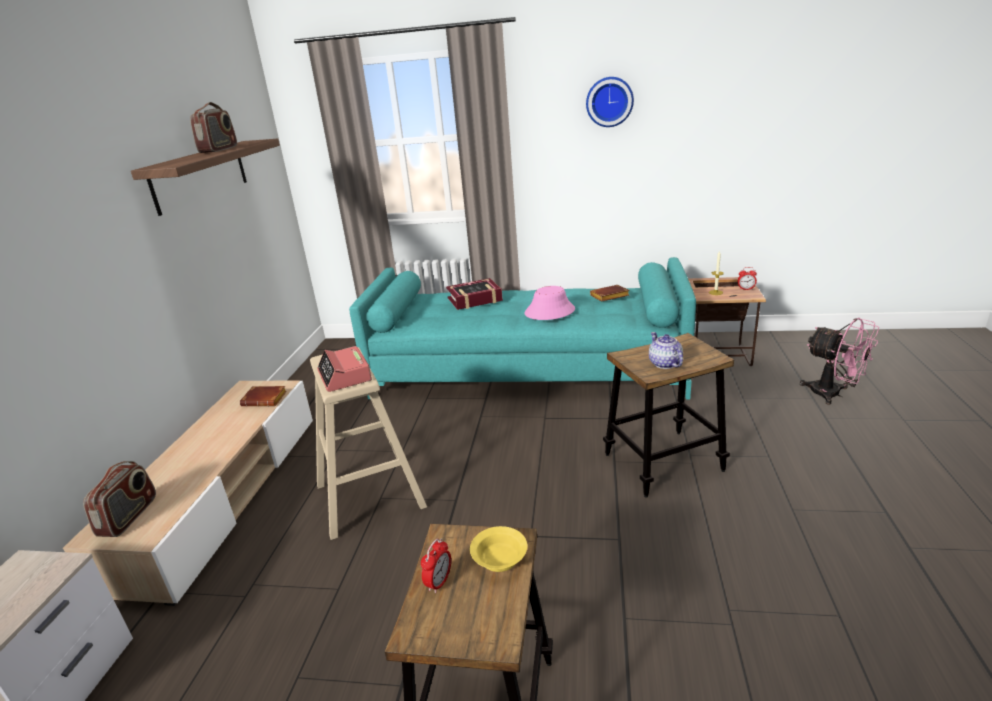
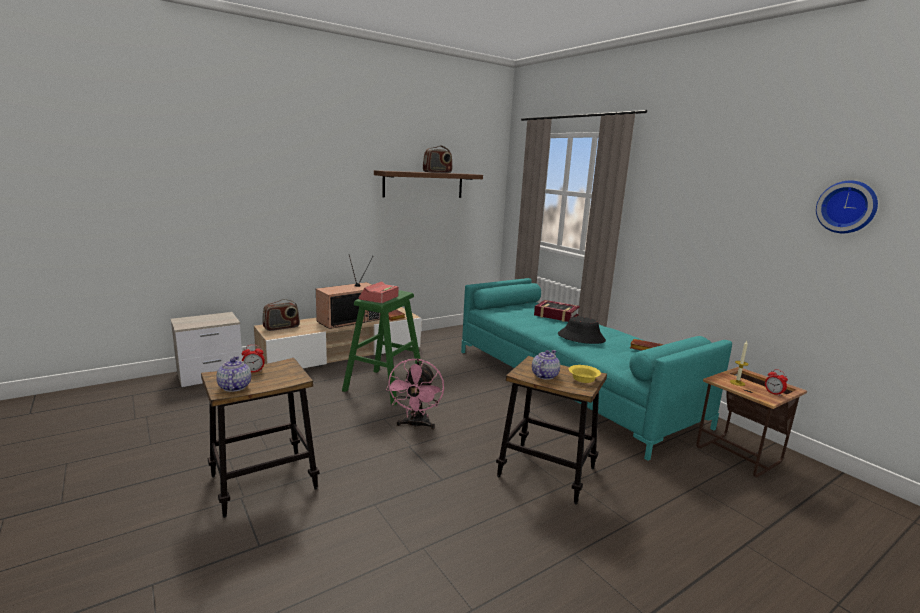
camera: 45 degrees right, 10 degrees down
(212, 439) = (349, 320): none -> television
(370, 496) = (384, 387): beige stool -> green stool
(490, 621) = (234, 387): none -> teapot
(498, 559) = (280, 378): yellow bowl -> yellow bowl (582, 379)
(549, 311) = (581, 337): pink hat -> black hat
(609, 102) = (712, 186): wall clock -> wall clock (847, 207)
(833, 394) = (798, 540): pink fan -> pink fan (416, 425)

